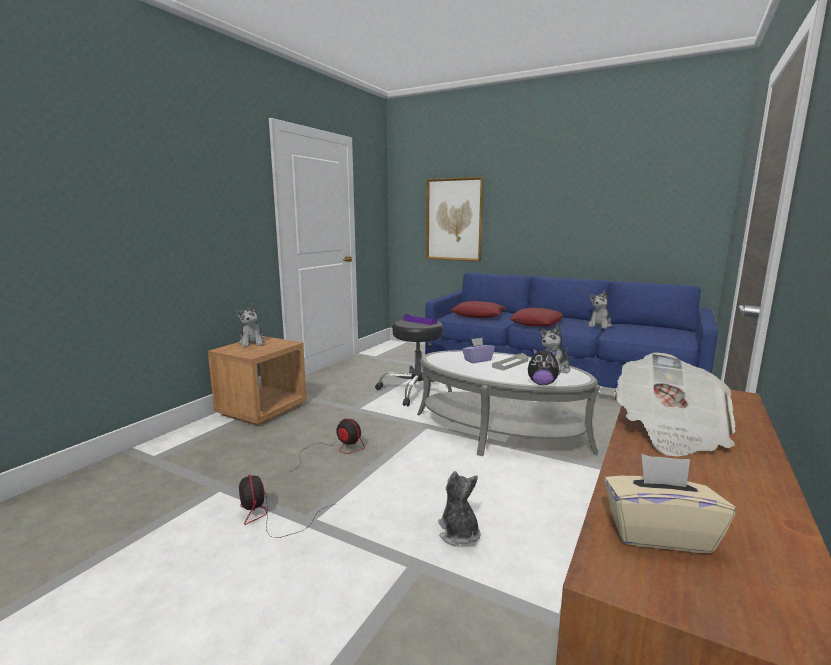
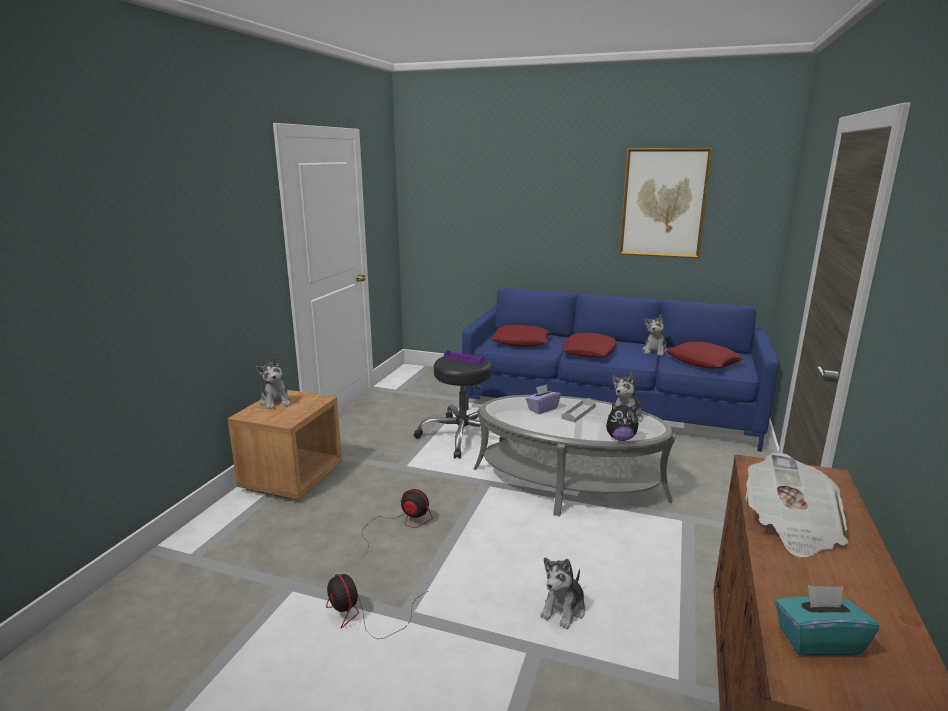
camera: 10 degrees left, 5 degrees up
(454, 219) = (481, 224): picture -> picture (663, 203)
(458, 533) = (564, 609): plush toy -> plush toy turned 120 degrees counterclockwise
(644, 333) = (703, 361): none -> red pillow
(658, 533) = (818, 640): beige tissue box -> turquoise tissue box

